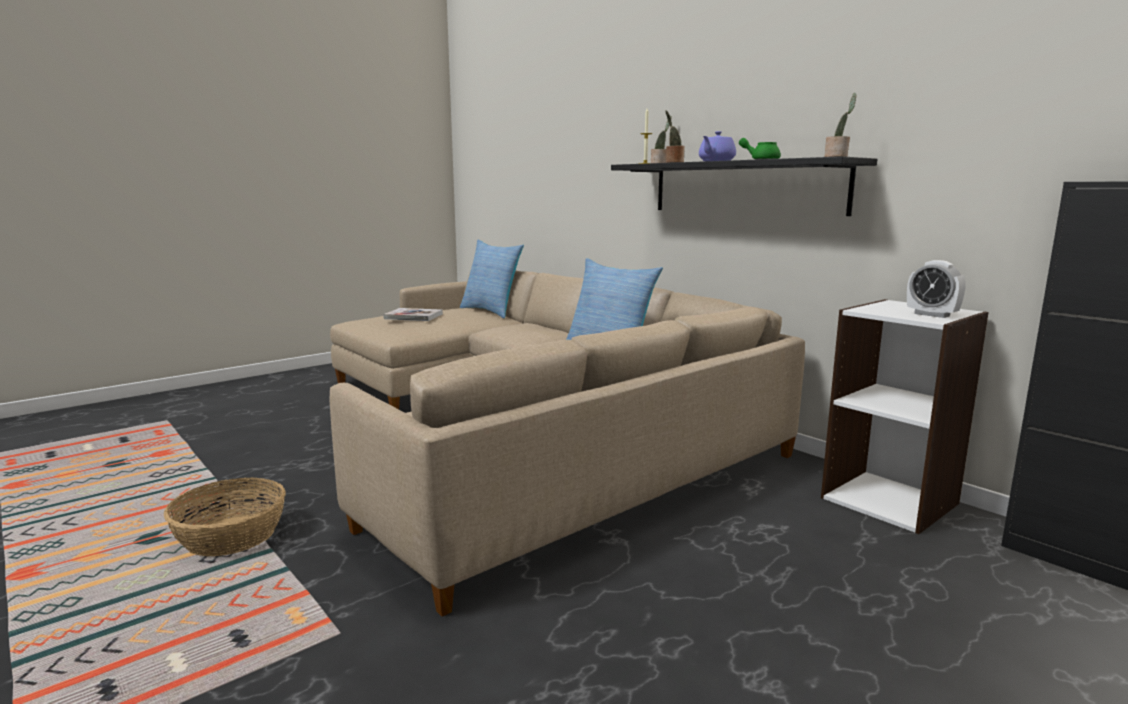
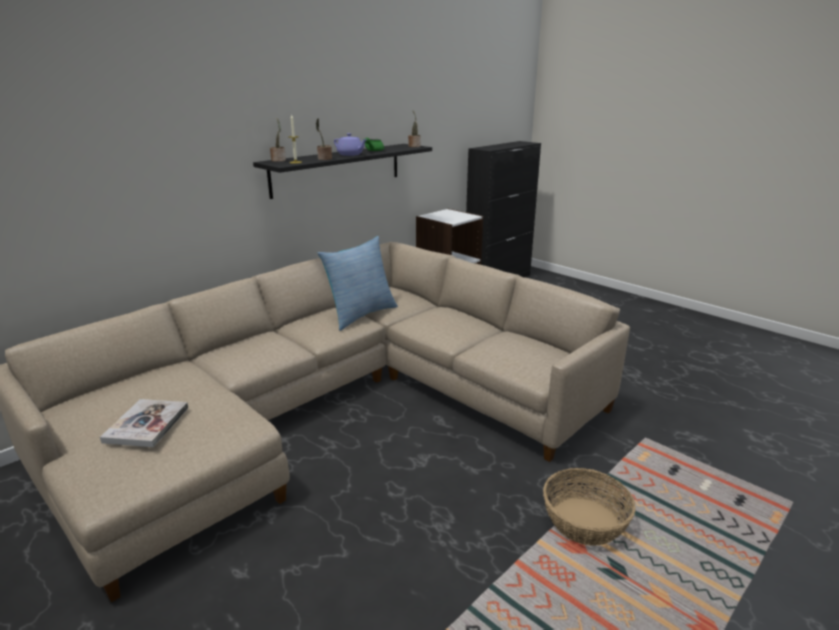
camera: 95 degrees left, 10 degrees up
(492, 311) = (122, 378): pillow -> none
(932, 315) = (461, 215): alarm clock -> none

